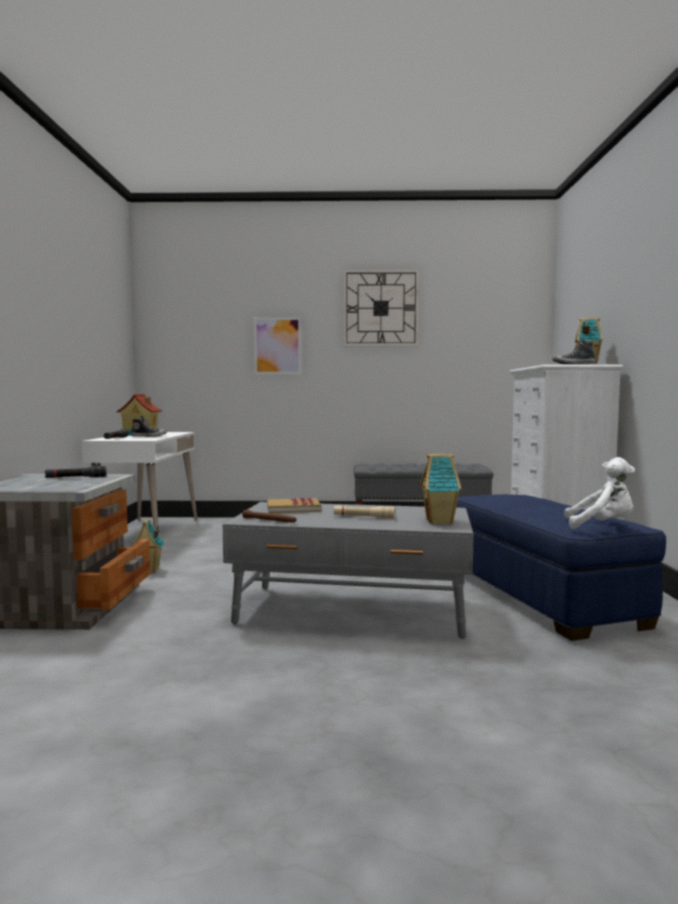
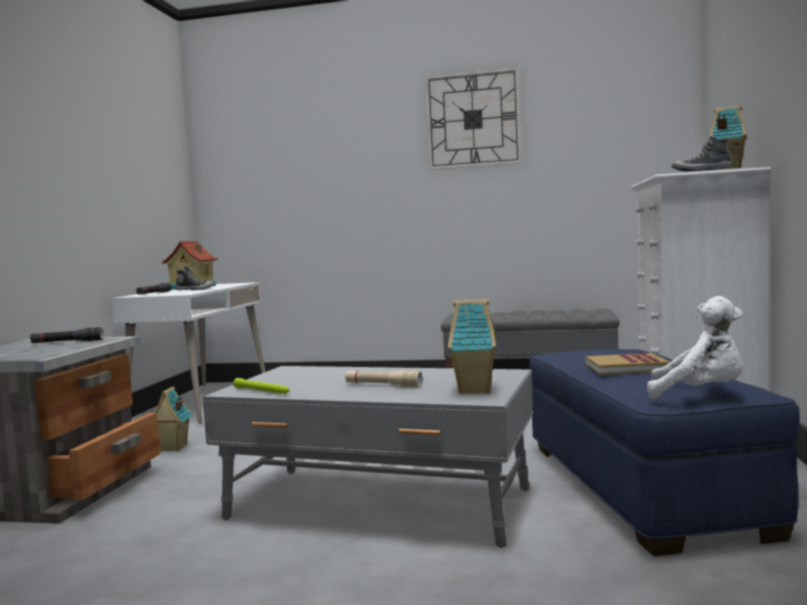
camera: 10 degrees right, 0 degrees up
(269, 520) = (262, 391): brown flashlight -> green flashlight
(277, 346) = (351, 175): picture -> none
(293, 508) = (309, 374): book -> book (626, 367)

